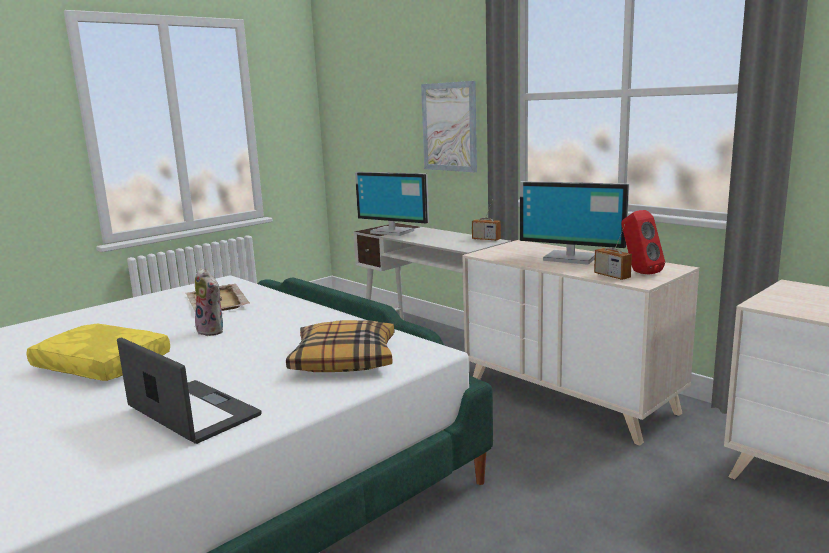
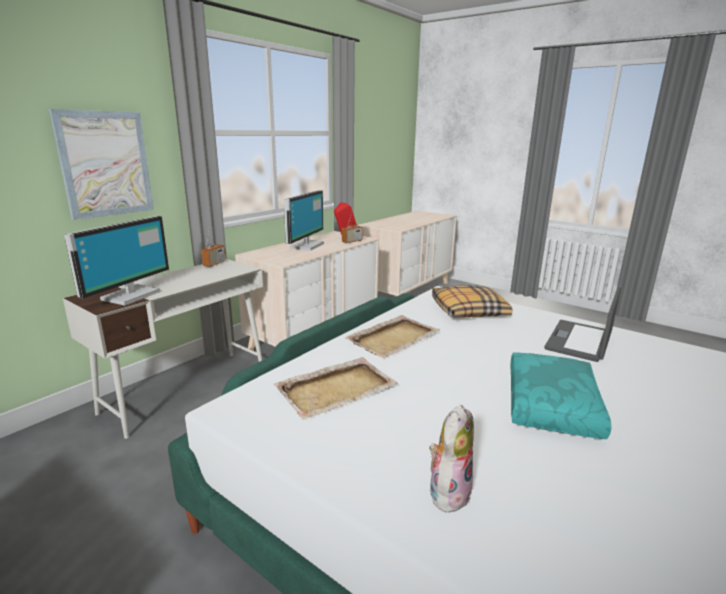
camera: 100 degrees left, 5 degrees up
(100, 365) = (553, 405): yellow pillow -> turquoise pillow
(213, 331) = (435, 368): plush toy -> plush toy (448, 491)
(290, 320) = (394, 338): none -> beige tray

